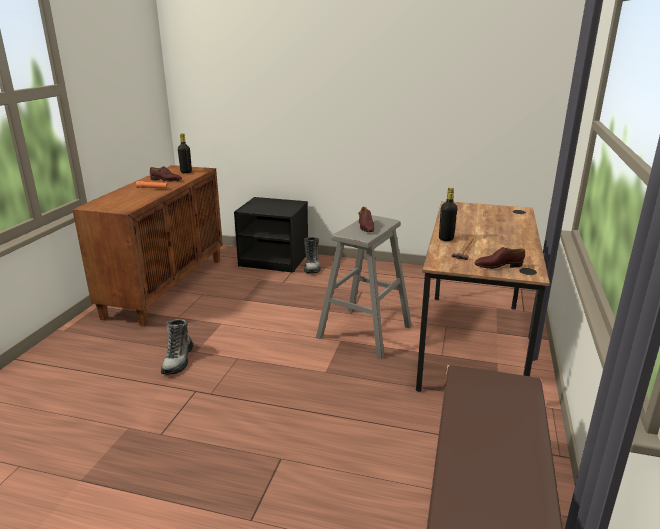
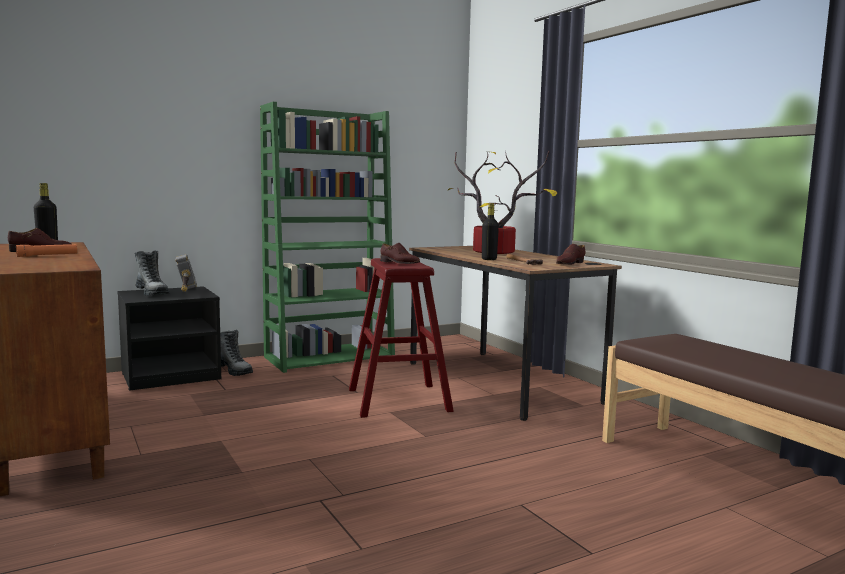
camera: 45 degrees left, 15 degrees down
(178, 361) = (235, 487): boot -> boot (152, 292)
(282, 207) = (186, 293): none -> hammer
(364, 331) = (398, 400): grey stool -> red stool
(388, 273) = (330, 357): none -> green bookcase
(490, 227) = (497, 253): none -> potted plant

